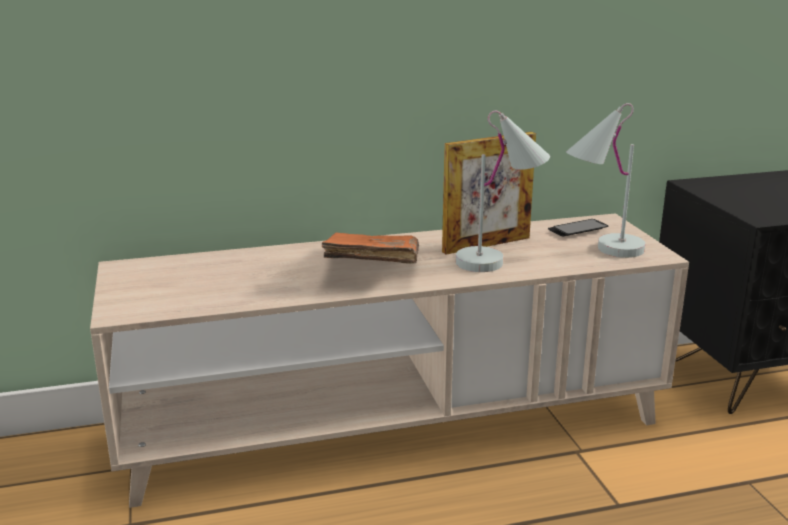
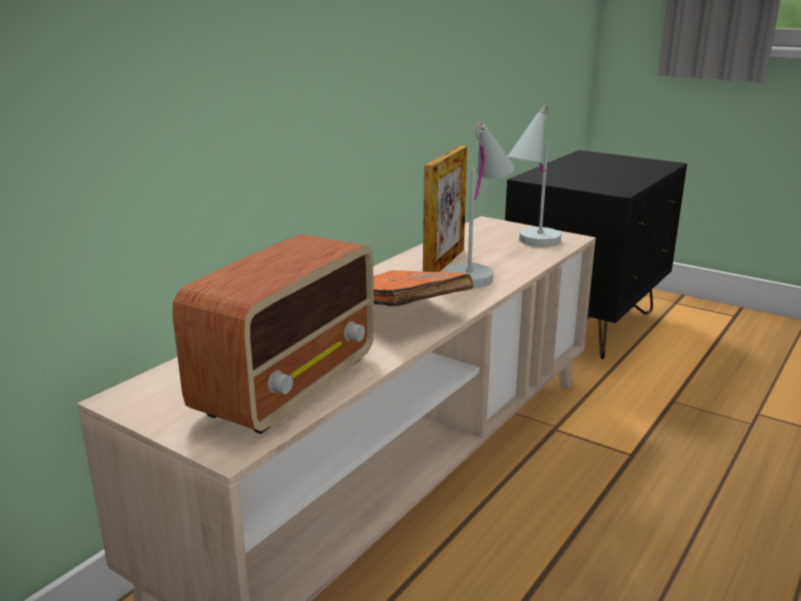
camera: 40 degrees left, 0 degrees up
(211, 291) = (290, 385): none -> radio
(577, 230) = (483, 234): phone -> none

